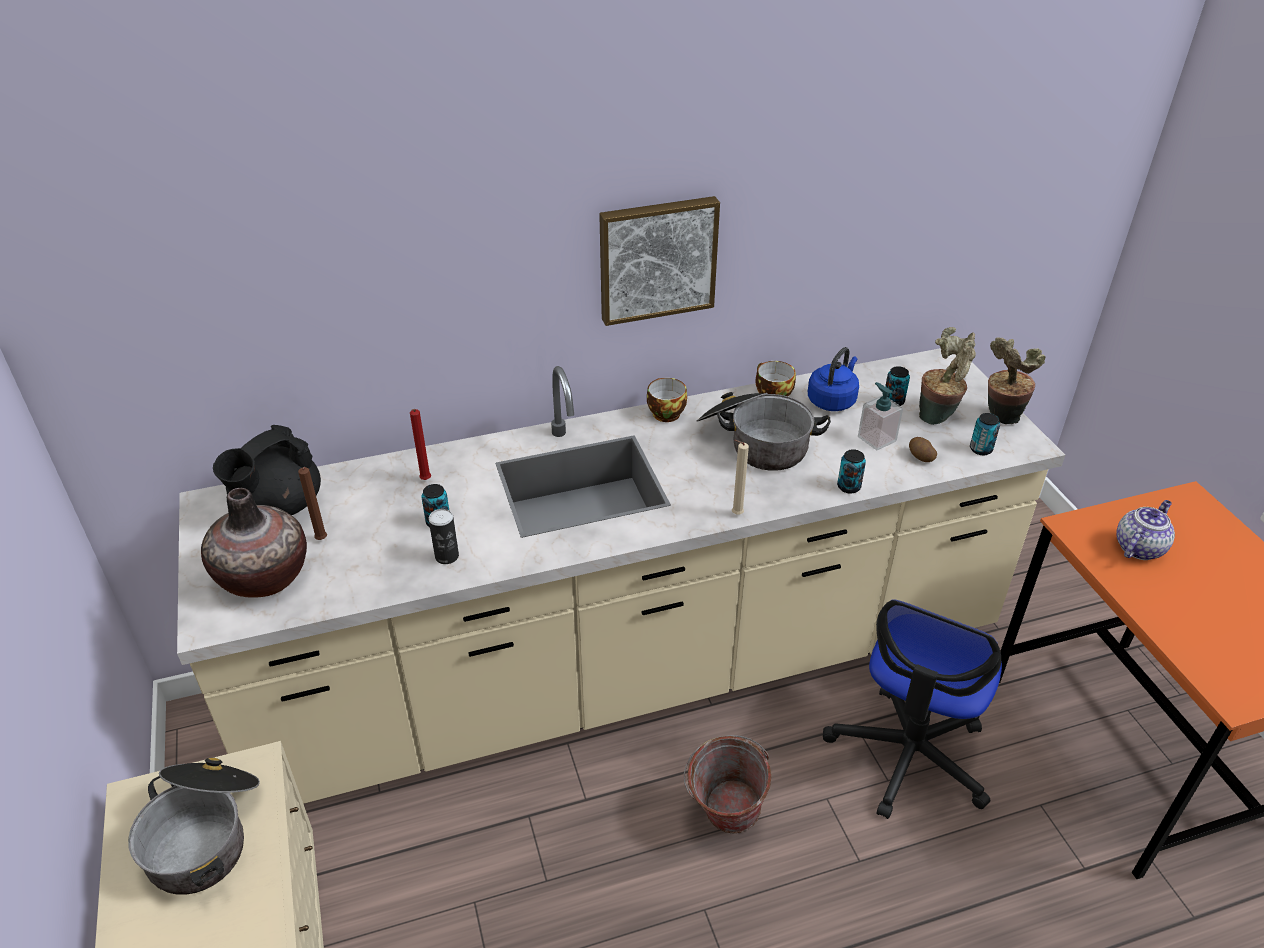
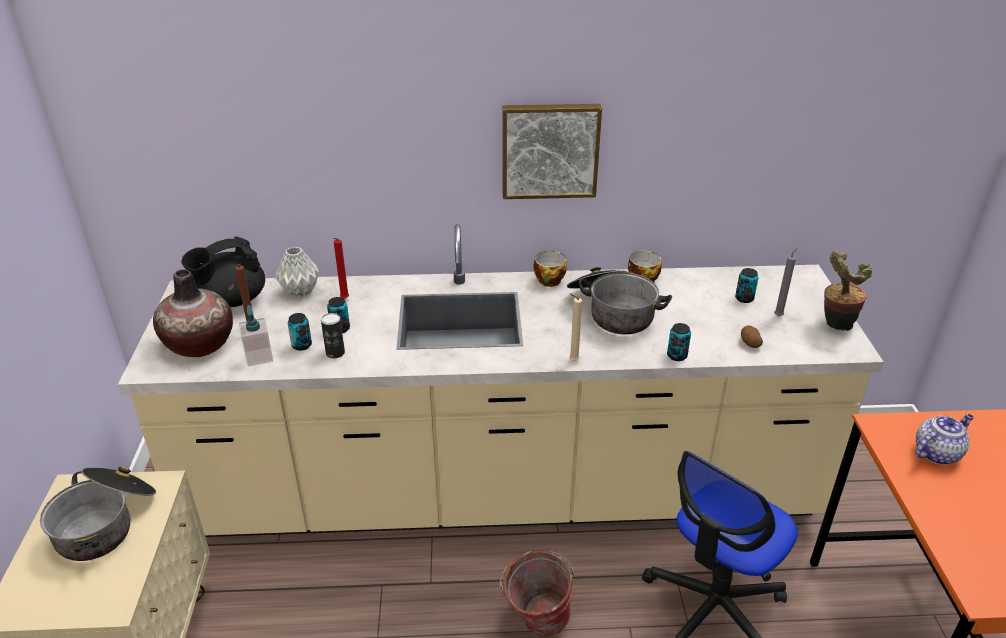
camera: 15 degrees right, 5 degrees down
(364, 479) = (300, 291): none -> grey vase
(832, 400) = (691, 290): blue kettle -> none
(876, 438) = (717, 324): soap dispenser -> soap dispenser (259, 356)
(938, 417) = (779, 315): potted plant -> grey candle
(980, 449) = (806, 345): can -> can (302, 345)

